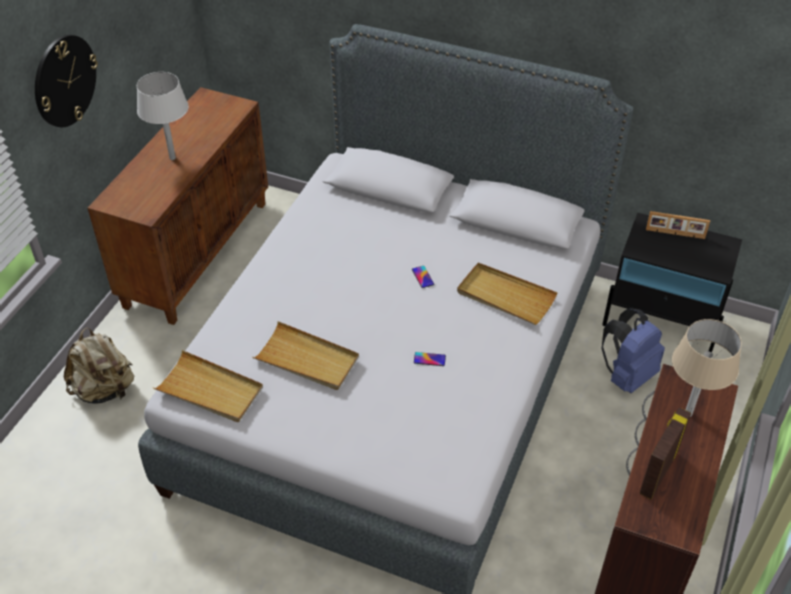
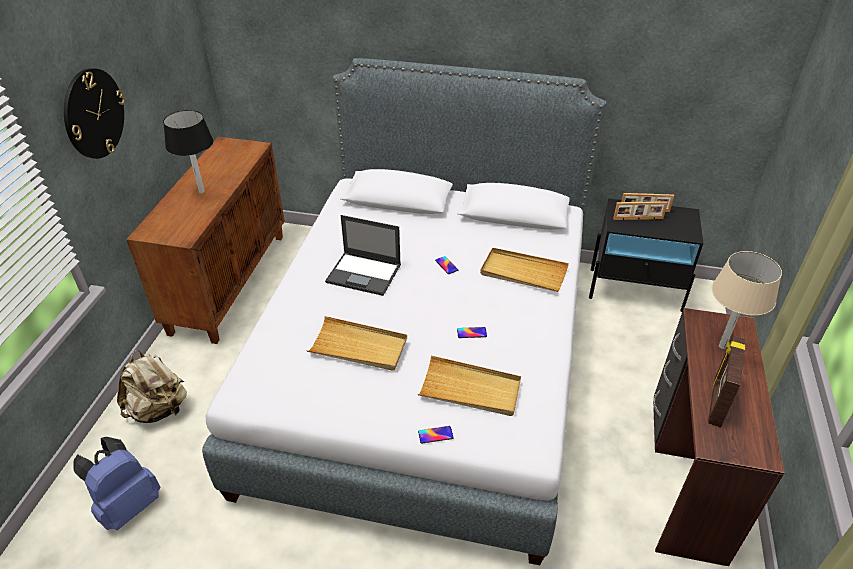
camera: 10 degrees left, 5 degrees down
(172, 158) = (202, 192): white table lamp -> black table lamp
(210, 390) = (270, 387): beige tray -> beige tray (470, 389)
(331, 276) = (364, 274): none -> laptop
(364, 463) = (435, 435): none -> phone
(627, 375) = (621, 335): blue backpack -> blue backpack (128, 505)
(663, 244) = (638, 219): none -> picture frame

